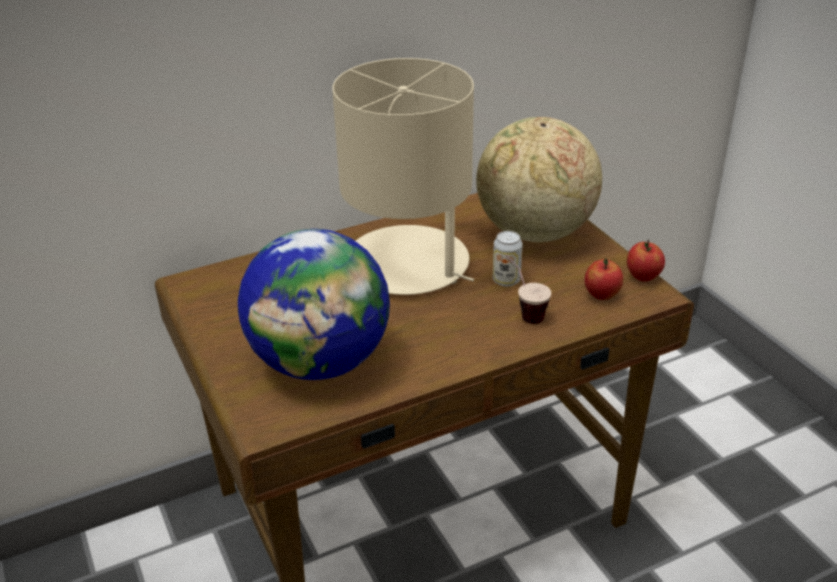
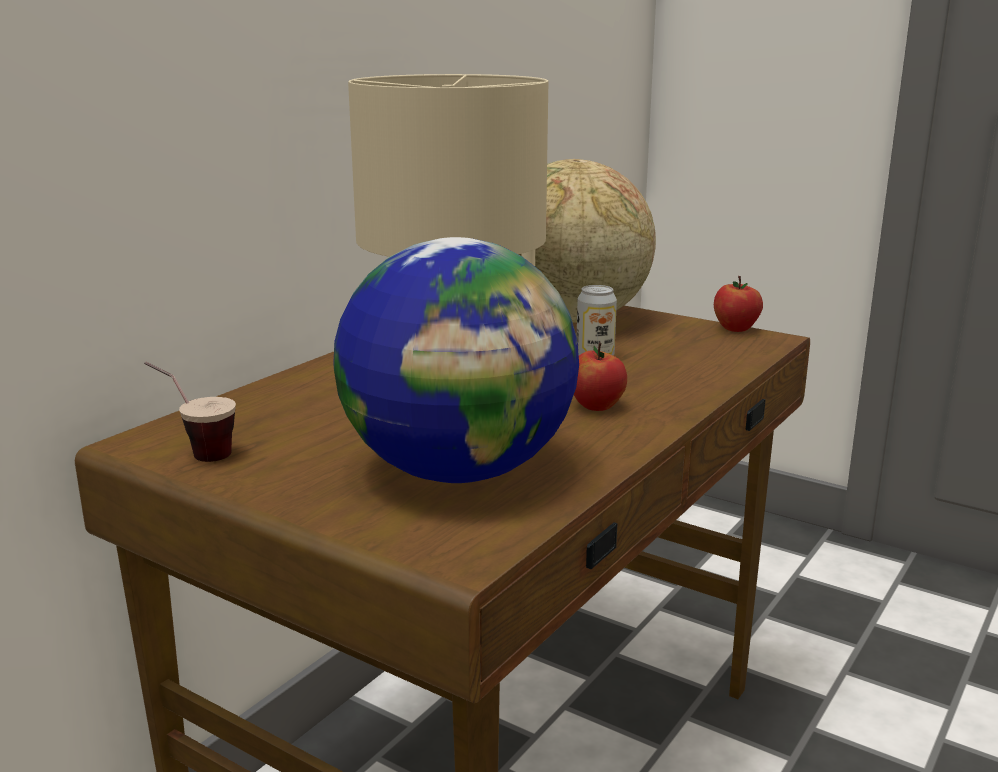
camera: 30 degrees left, 15 degrees down
(523, 312) = (653, 376): cup -> cup (194, 452)
(601, 295) = (716, 348): apple -> apple (597, 406)

